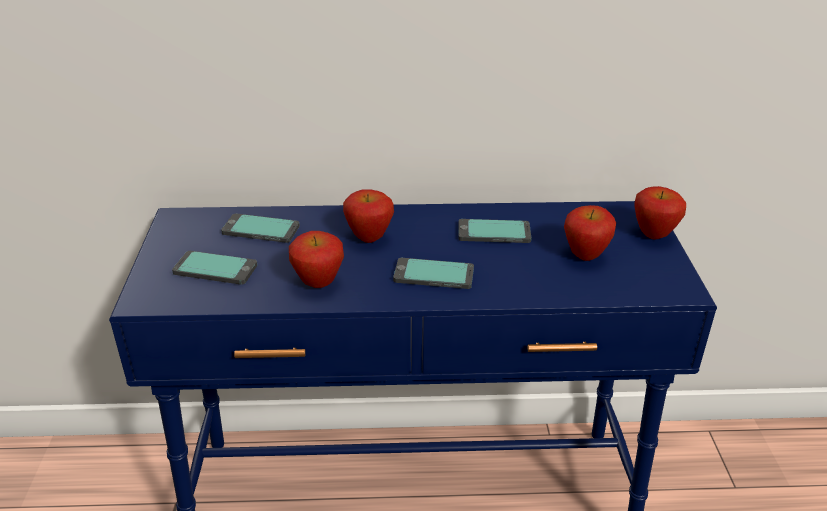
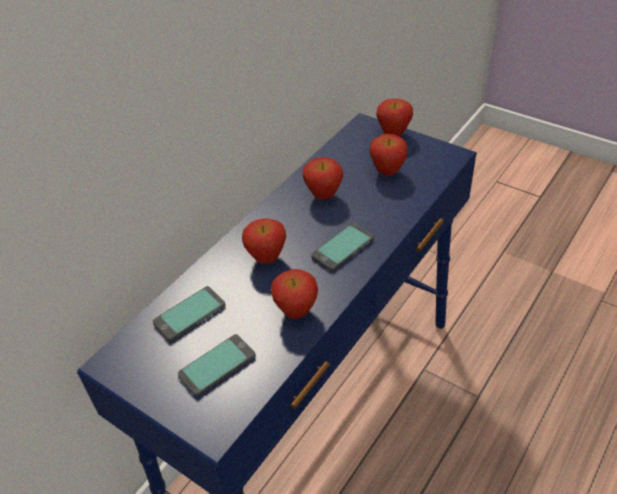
camera: 50 degrees left, 10 degrees up
(494, 233) = (323, 196): phone -> apple

